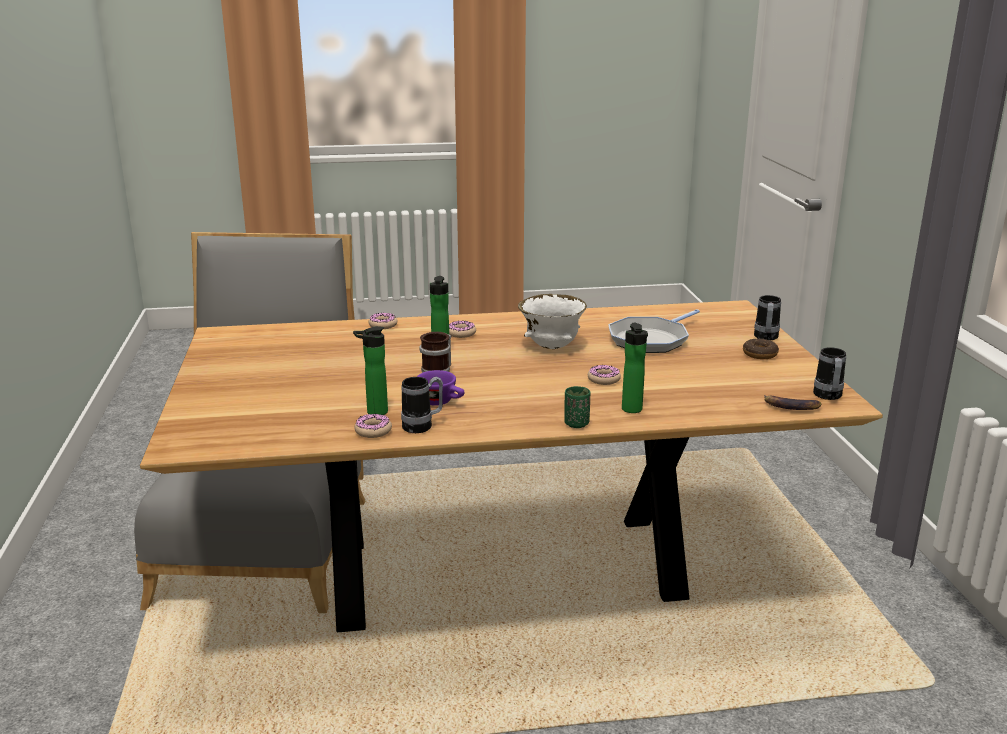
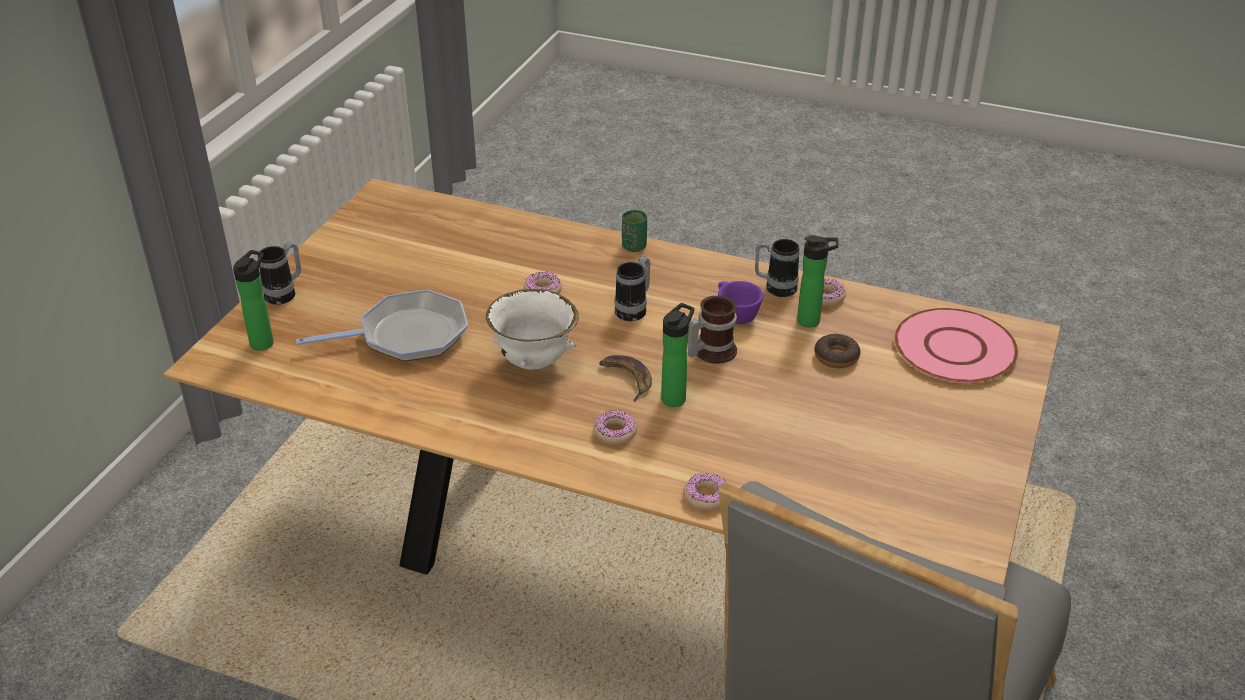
camera: 150 degrees left, 15 degrees up
(242, 423) = (954, 349): none -> pink plate
(632, 410) = (567, 245): bottle -> bottle (264, 341)
(760, 354) = (337, 272): donut -> donut (836, 357)
(791, 406) = (429, 206): banana -> banana (627, 378)
(828, 397) = (380, 205): mug -> mug (634, 309)

